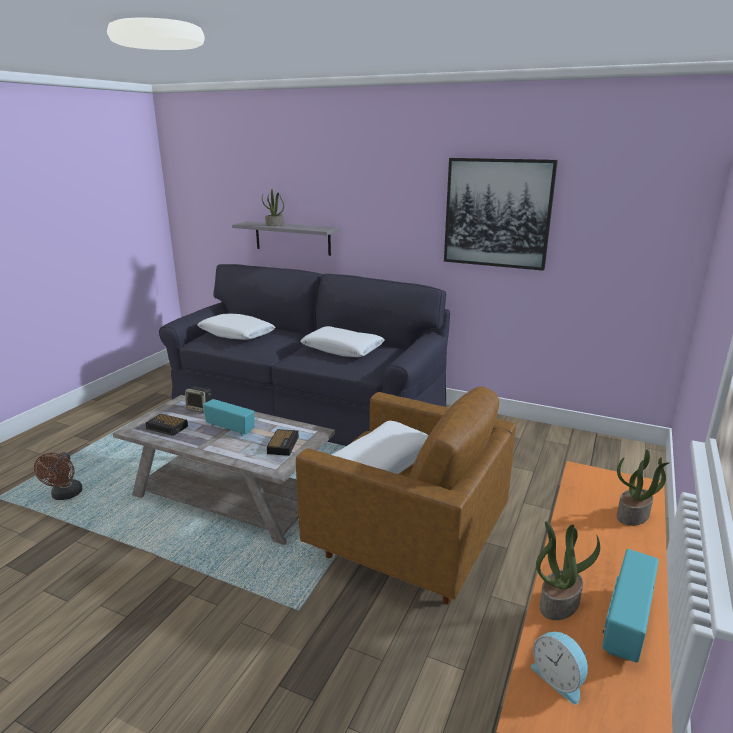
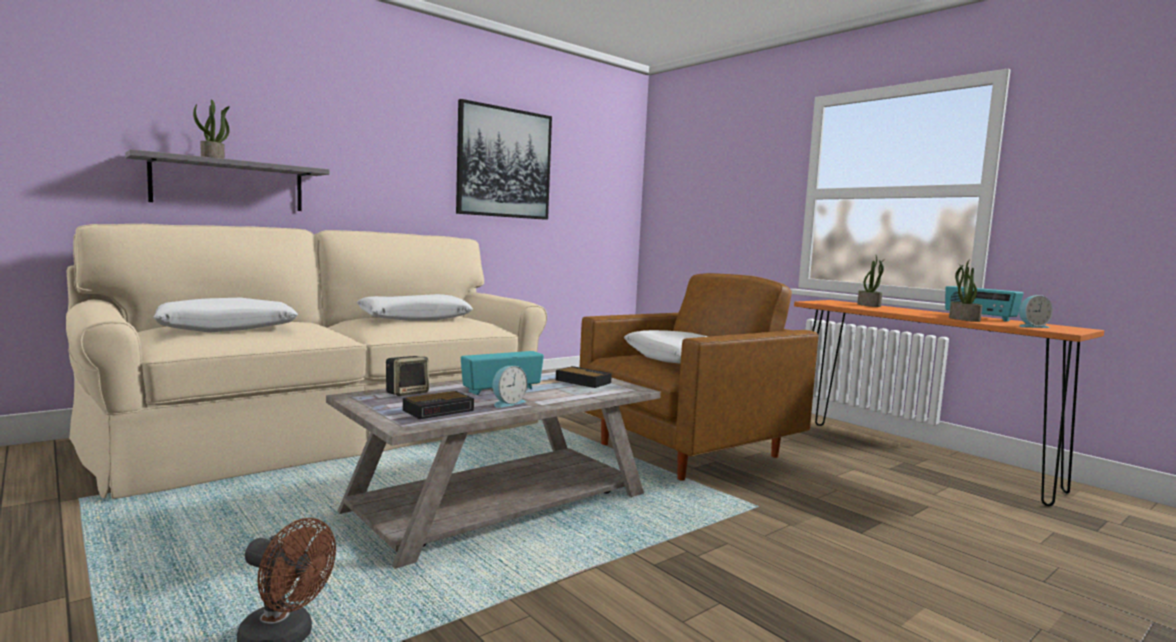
camera: 65 degrees left, 15 degrees down
(198, 439) = (507, 403): none -> alarm clock
(305, 405) = (334, 430): black sofa -> beige sofa

